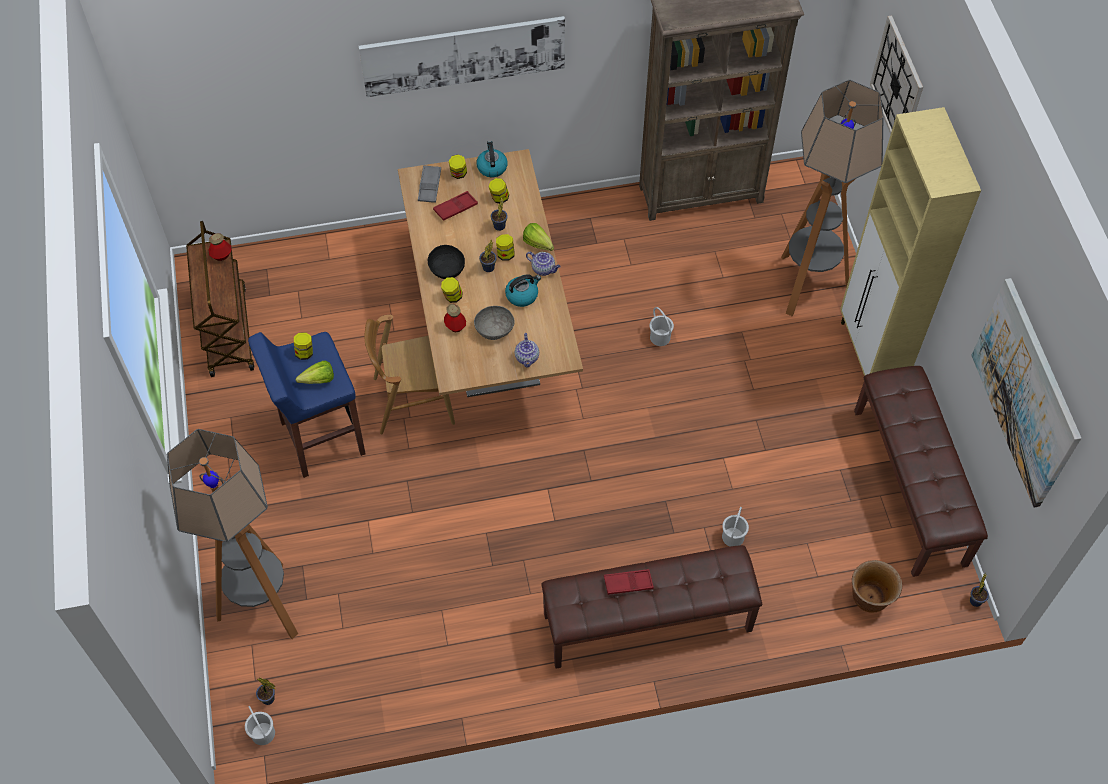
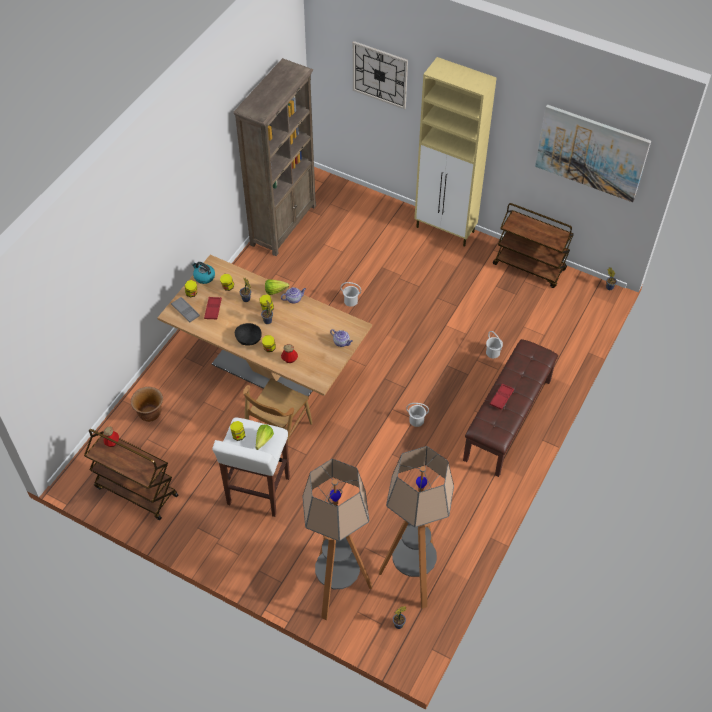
camera: 50 degrees left, 5 degrees down
(263, 733) = (417, 640): white bucket -> white bucket (416, 420)
(321, 438) = (258, 492): blue stool -> white stool
(463, 55) = (162, 216): picture -> none
(494, 329) = (309, 344): grey bowl -> none
(522, 295) = (300, 318): kettle -> none
(807, 285) = (382, 224): floor lamp -> floor lamp (412, 577)
(869, 598) = (573, 324): brown planter -> brown planter (150, 414)
(910, 486) = (530, 267): brown bench -> brown cart

